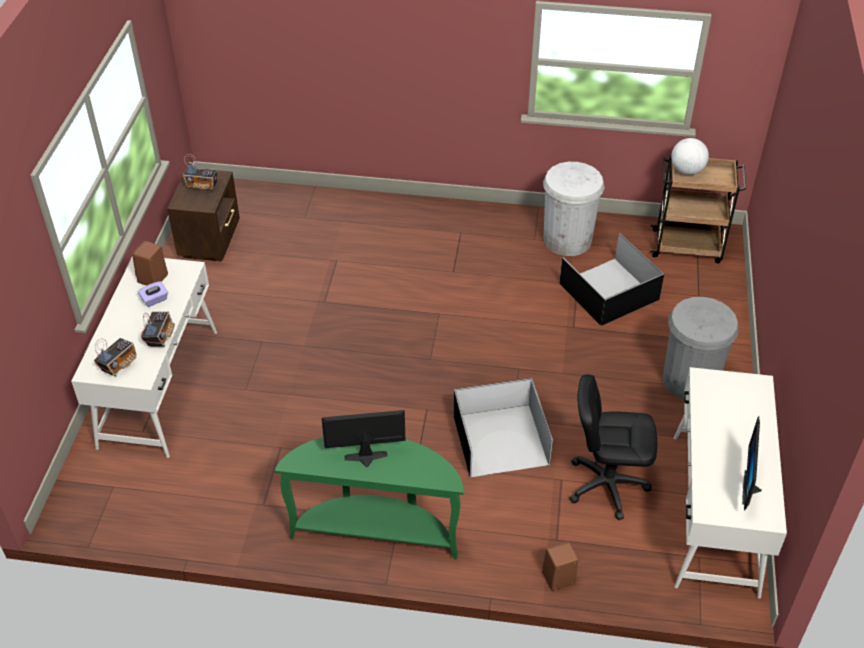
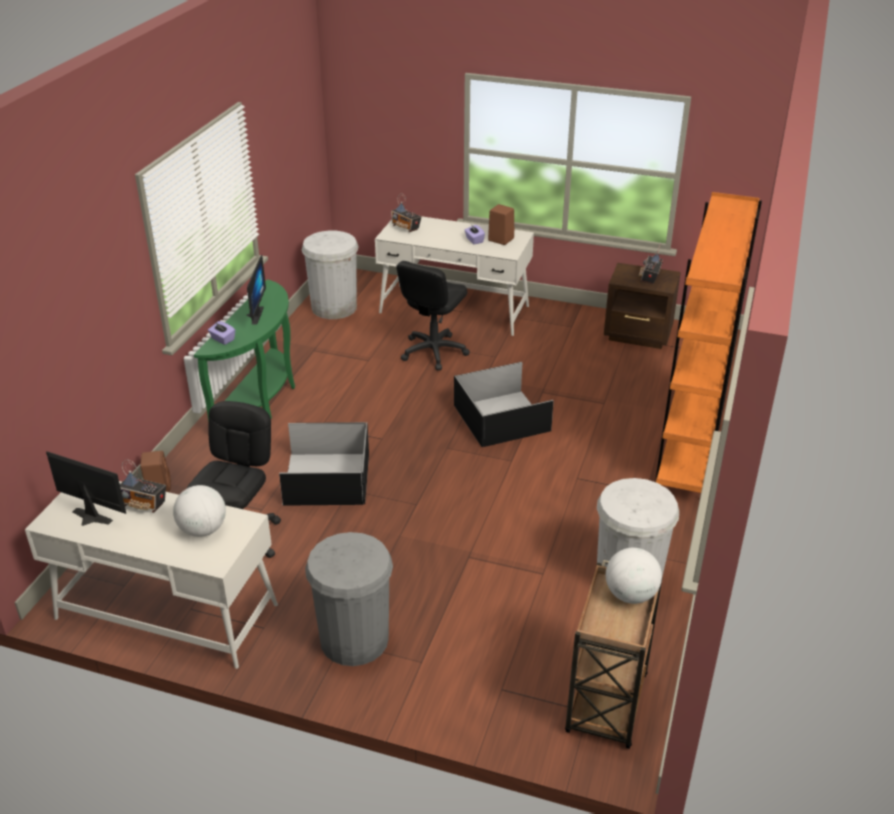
camera: 100 degrees right, 10 degrees down
(156, 506) = (334, 307): none -> white trash can
(160, 337) = (430, 242): radio -> radio (144, 504)
(256, 393) = (433, 351): none -> black office chair
(395, 209) = (690, 448): none -> orange bookcase
(426, 474) = (222, 339): none -> purple tissue box
(609, 291) = (525, 600): black storage box -> black storage box (502, 419)
(726, 403) = (203, 530): none -> globe

